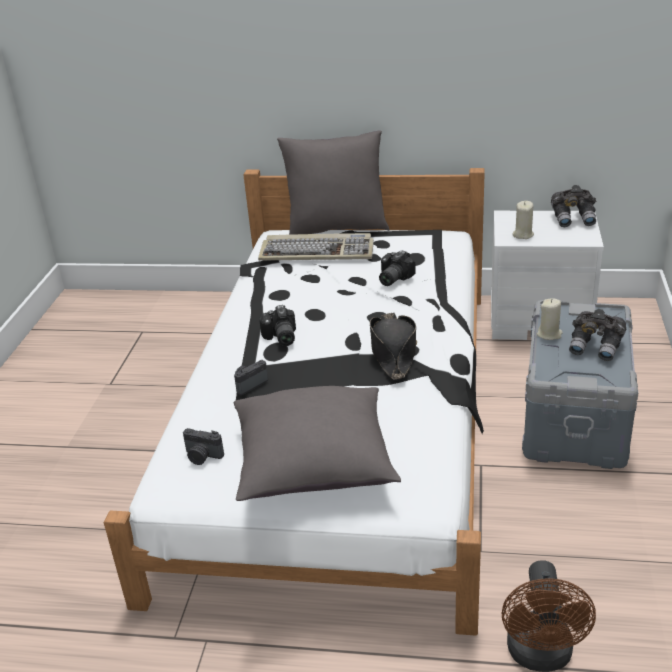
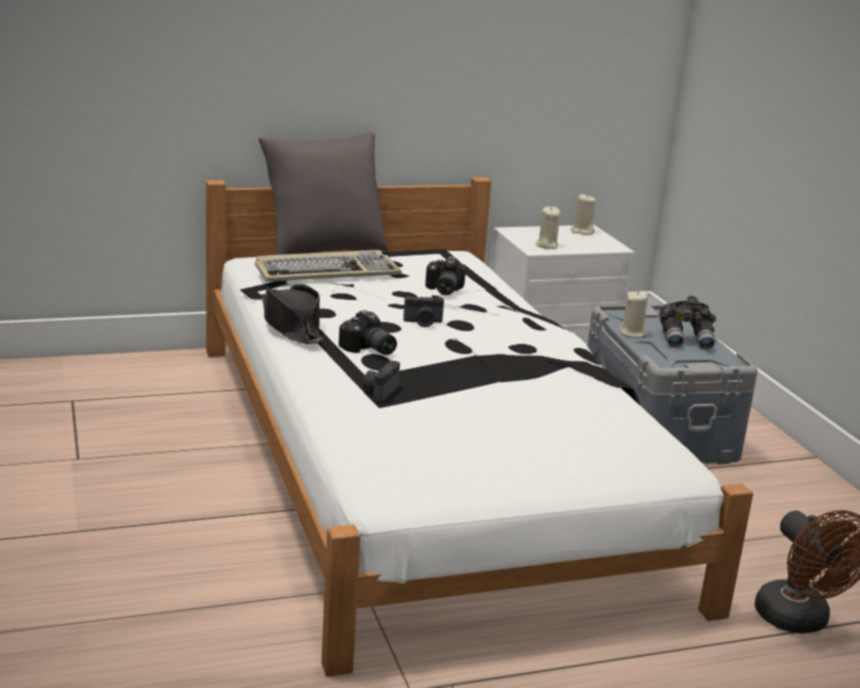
camera: 30 degrees left, 10 degrees down
(202, 457) = (398, 460): camera -> camera (423, 323)
(314, 466) = (534, 451): grey pillow -> none
(393, 352) = (513, 350): black hat -> black hat (291, 326)
(573, 219) = (582, 231): grey binoculars -> beige candle

